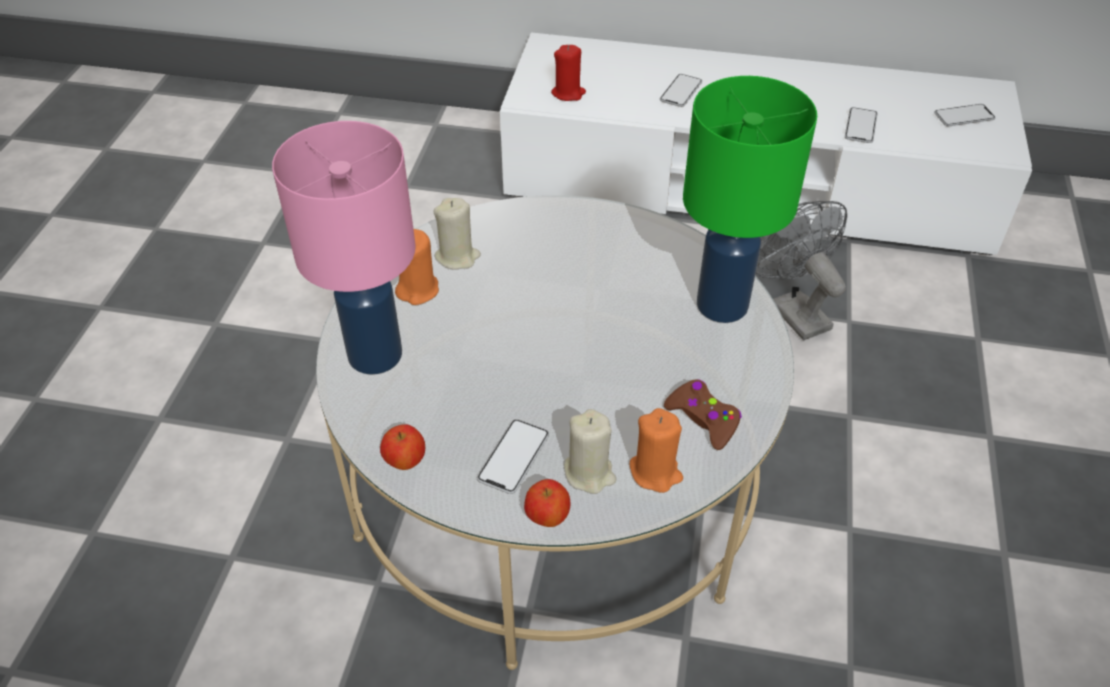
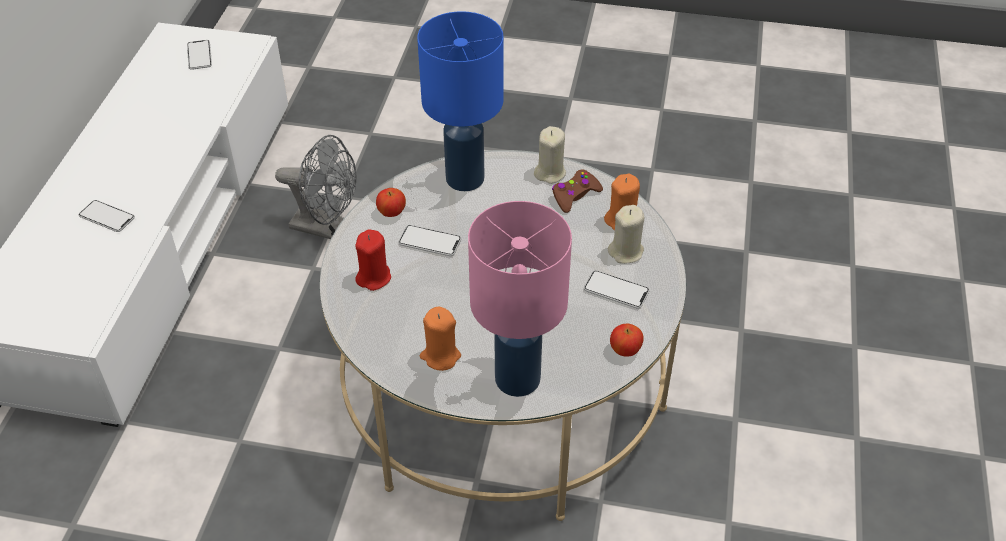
camera: 90 degrees left, 0 degrees up
(457, 256) = (399, 332): beige candle -> beige candle (550, 172)
(547, 517) = (664, 273): apple -> apple (392, 213)
(568, 93) = (81, 300): red candle -> red candle (374, 277)
(720, 304) = (464, 179): green table lamp -> blue table lamp
(792, 310) = (326, 227): grey fan -> grey fan turned 135 degrees counterclockwise
(860, 126) = (197, 111): phone -> phone (430, 241)

